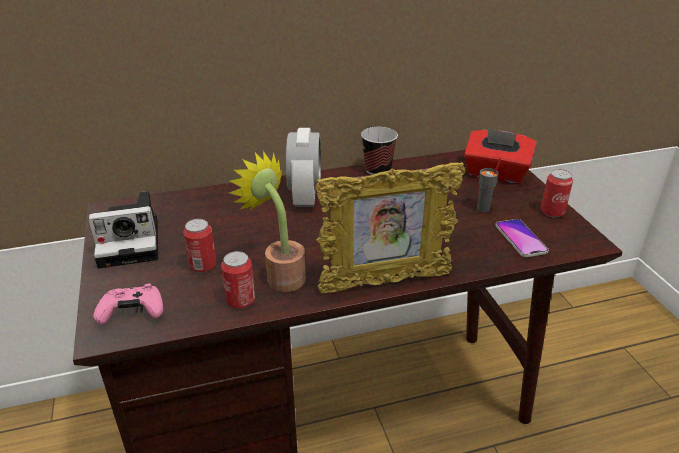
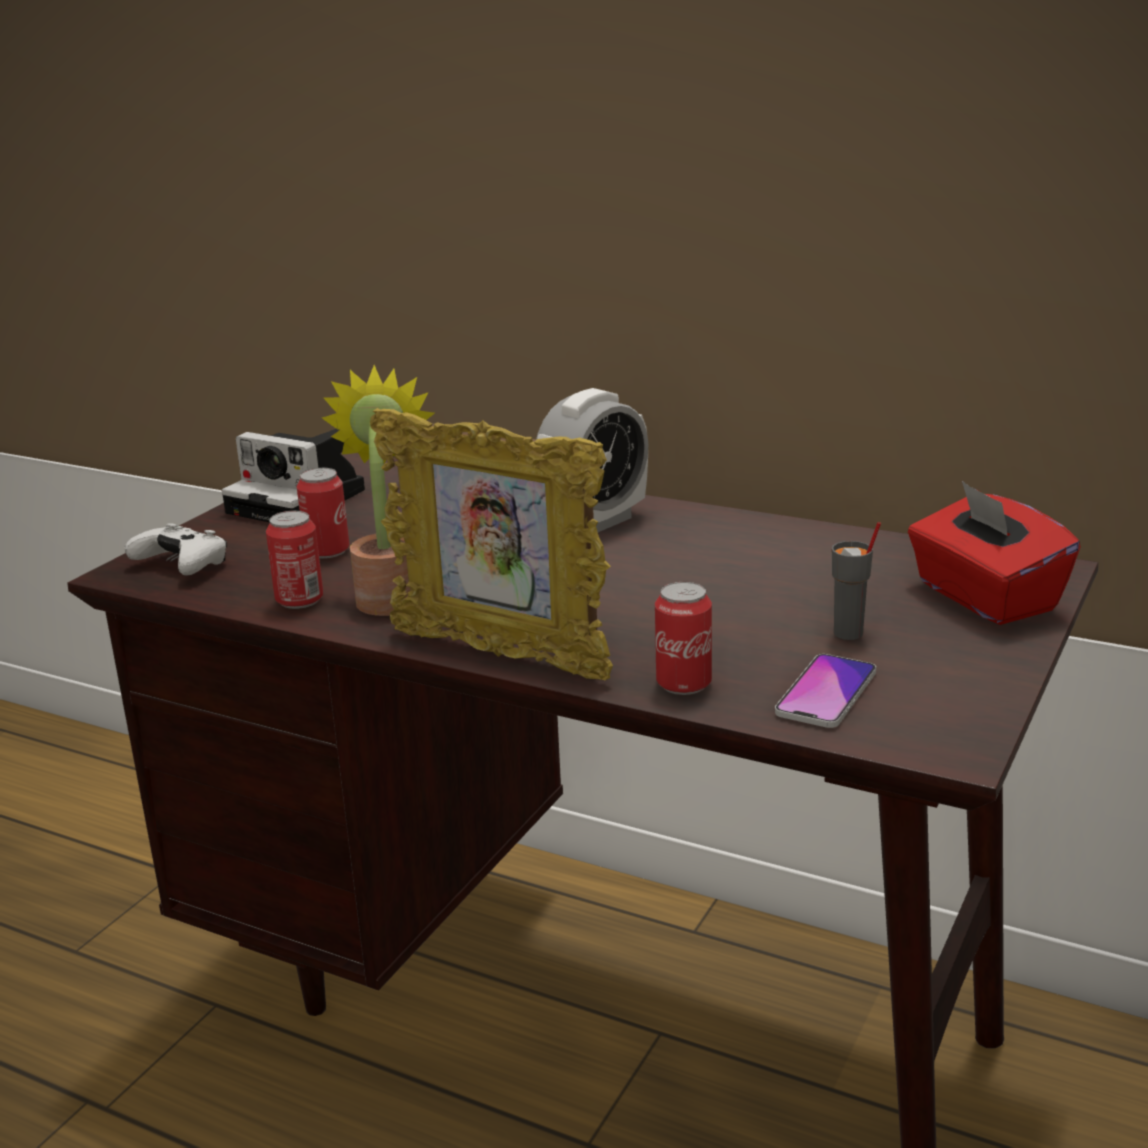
camera: 45 degrees right, 10 degrees down
(133, 312) = (183, 565): pink game controller -> white game controller
(378, 170) = (773, 527): cup -> none
(552, 212) = (975, 684): can -> can (683, 684)

